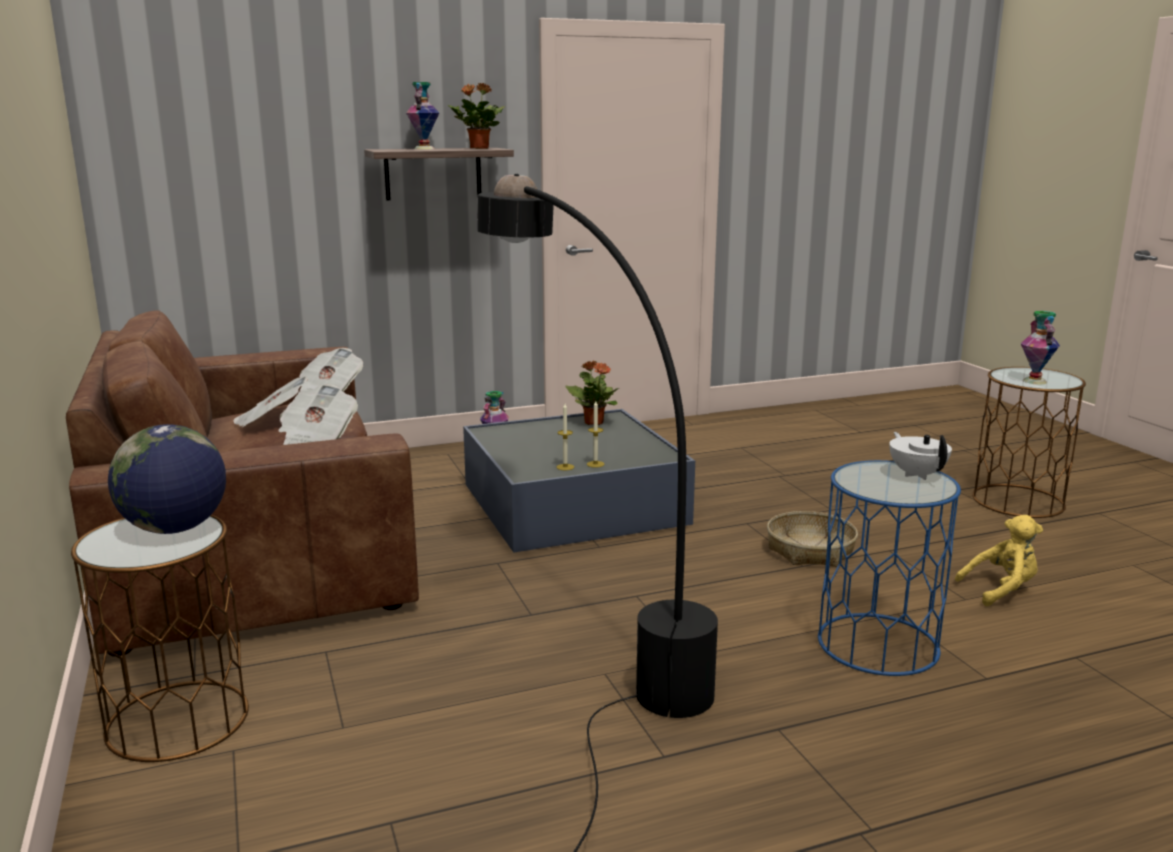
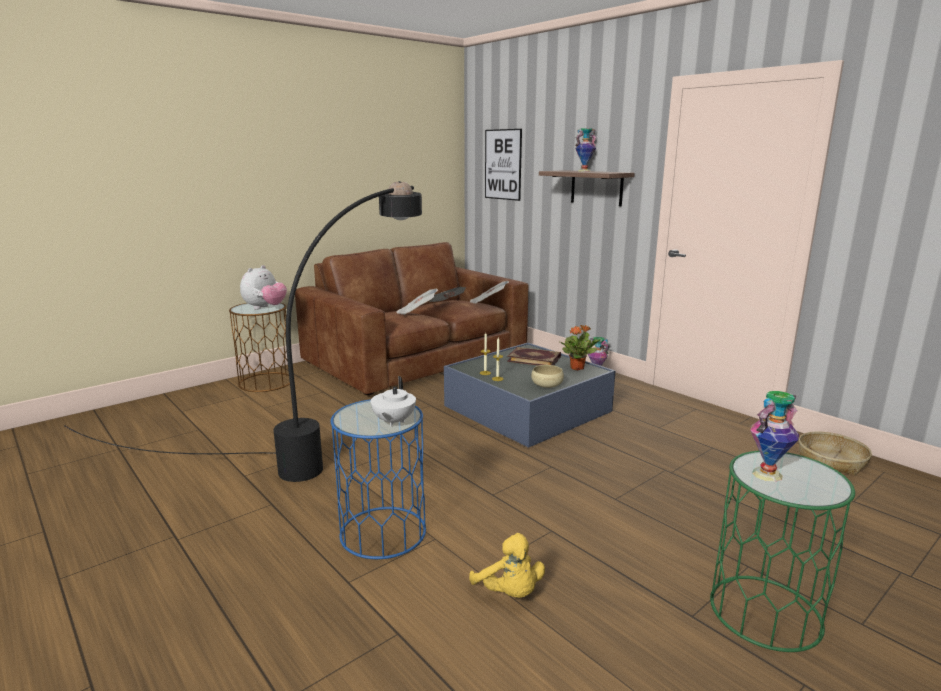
camera: 70 degrees right, 0 degrees up
(175, 529) = (265, 308): globe -> plush toy
(206, 144) = (503, 164): none -> picture
(478, 148) = (606, 172): potted plant -> none
(535, 435) = (534, 359): none -> book
(639, 445) = (547, 384): none -> beige bowl
(810, 550) = (521, 495): basket -> basket (831, 461)
(917, 474) = (393, 422): white teapot -> white teapot turned 135 degrees clockwise
(1018, 501) = (765, 612): brown side table -> green side table

